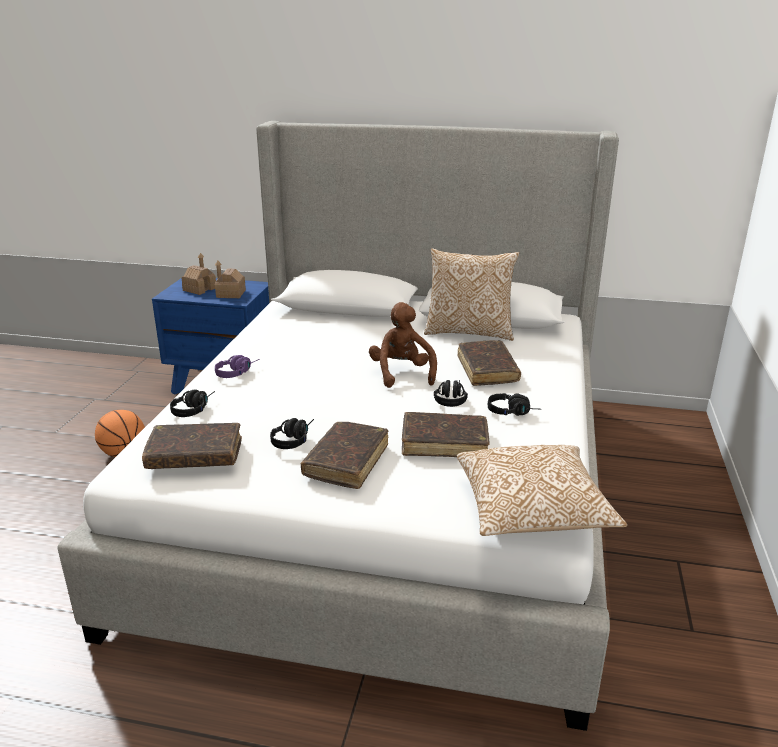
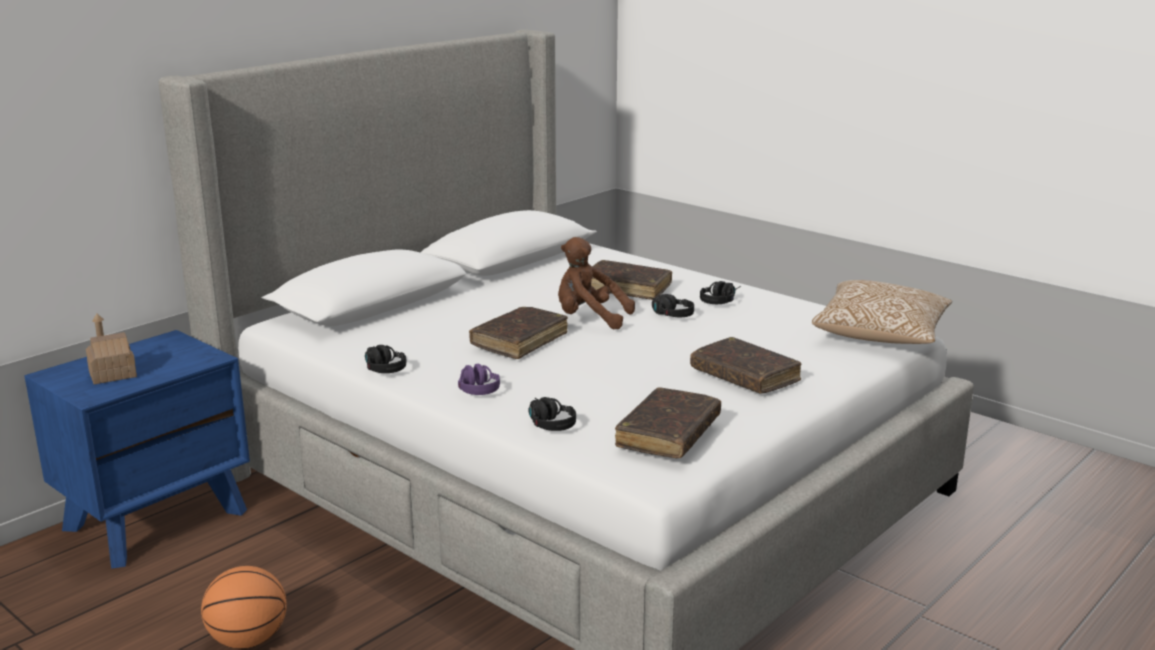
camera: 60 degrees left, 5 degrees down
(230, 294) = (173, 358): toy house -> none
(294, 439) = (680, 387): black headphones -> black headphones (381, 367)
(444, 443) = (749, 335): brown book -> brown book (519, 341)
(469, 332) = (530, 274): pillow -> none

